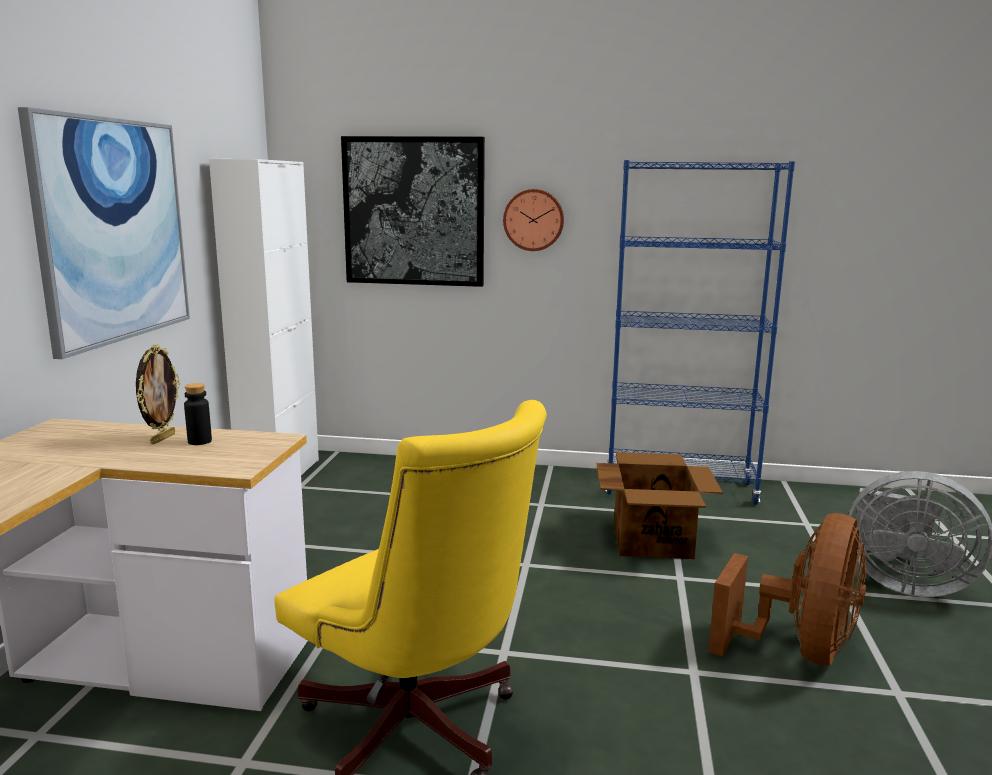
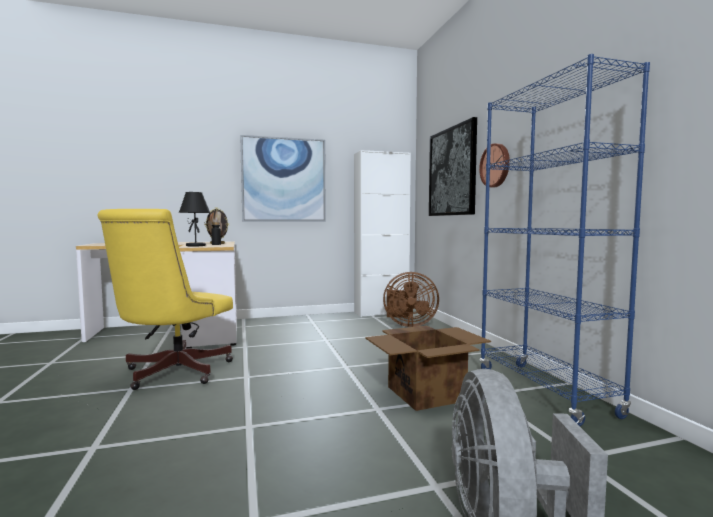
camera: 65 degrees right, 10 degrees down
(223, 460) = (196, 246): none -> black table lamp
(799, 650) = (301, 465): brown fan -> brown fan (408, 324)

